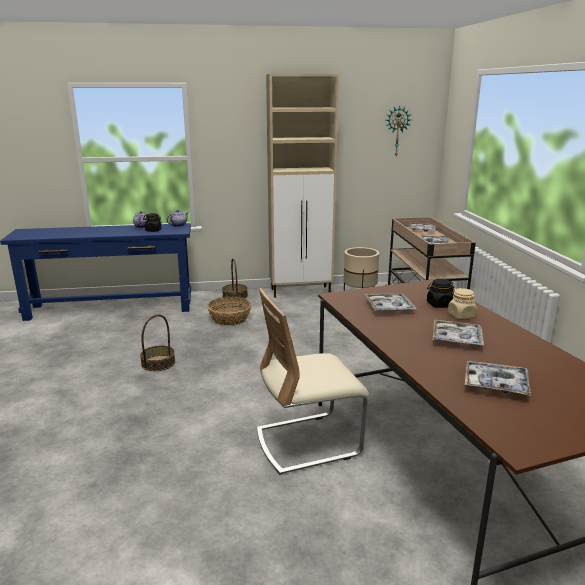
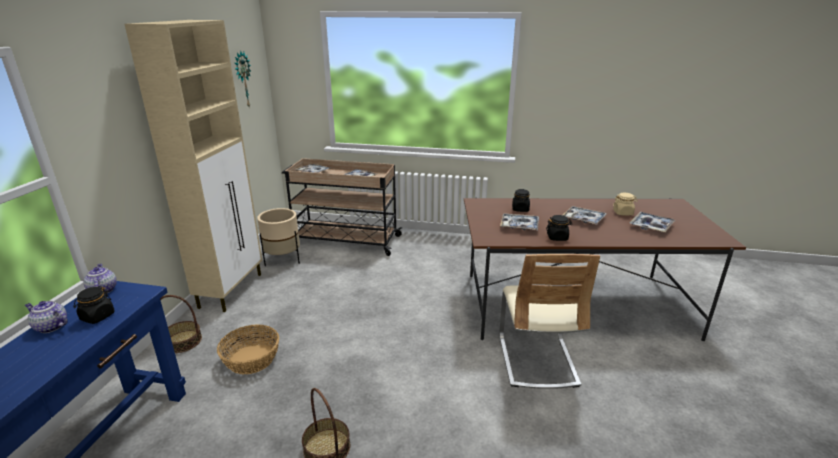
camera: 70 degrees left, 5 degrees up
(379, 326) = (557, 237): none -> black jar
(461, 316) = (543, 208): beige jar -> beige jar (623, 213)

